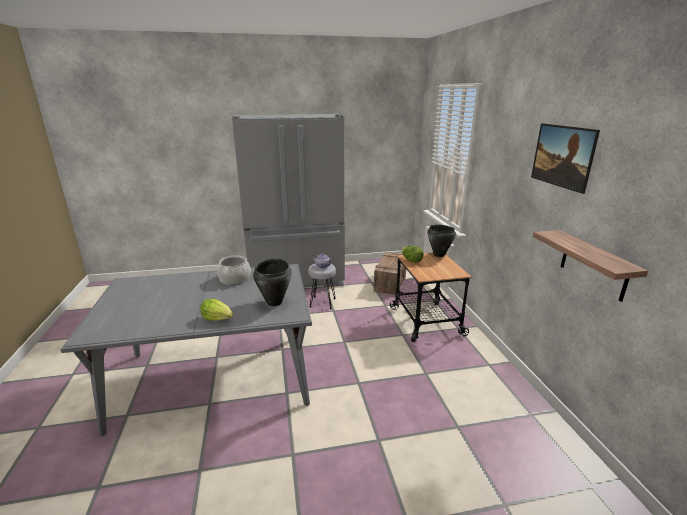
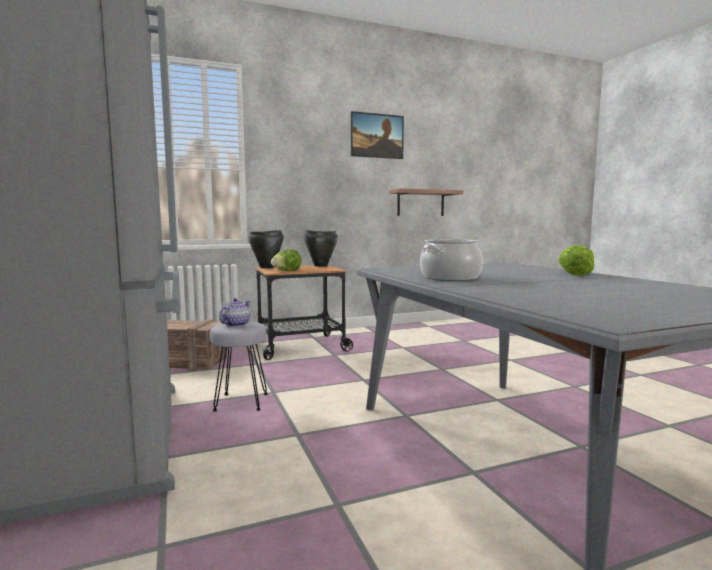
camera: 100 degrees left, 15 degrees down
(275, 302) = (493, 267): black cooking pot -> black cooking pot (320, 266)

